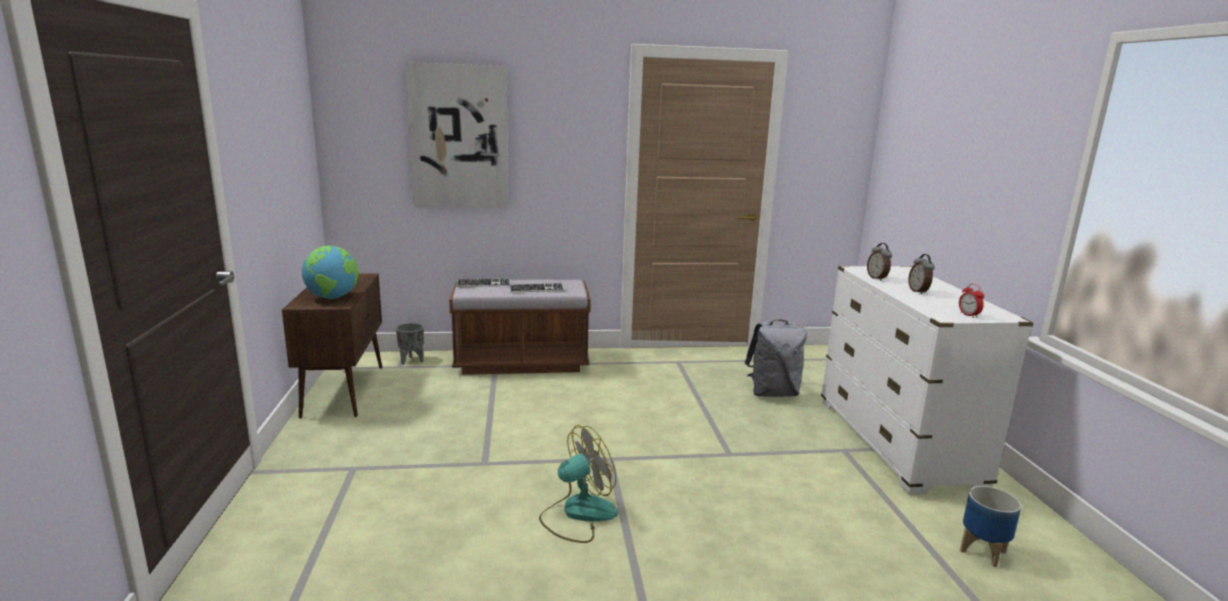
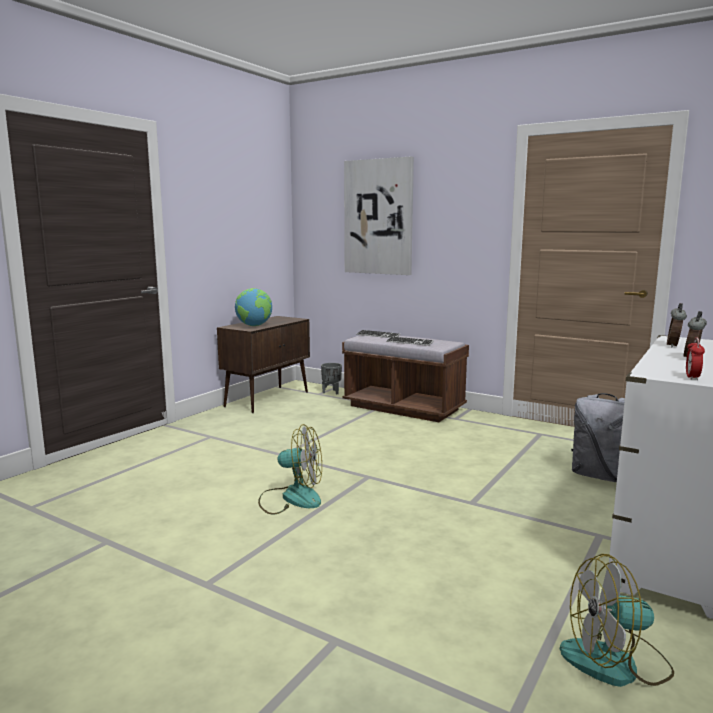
camera: 40 degrees right, 5 degrees down
(983, 552) = (616, 662): planter -> fan

